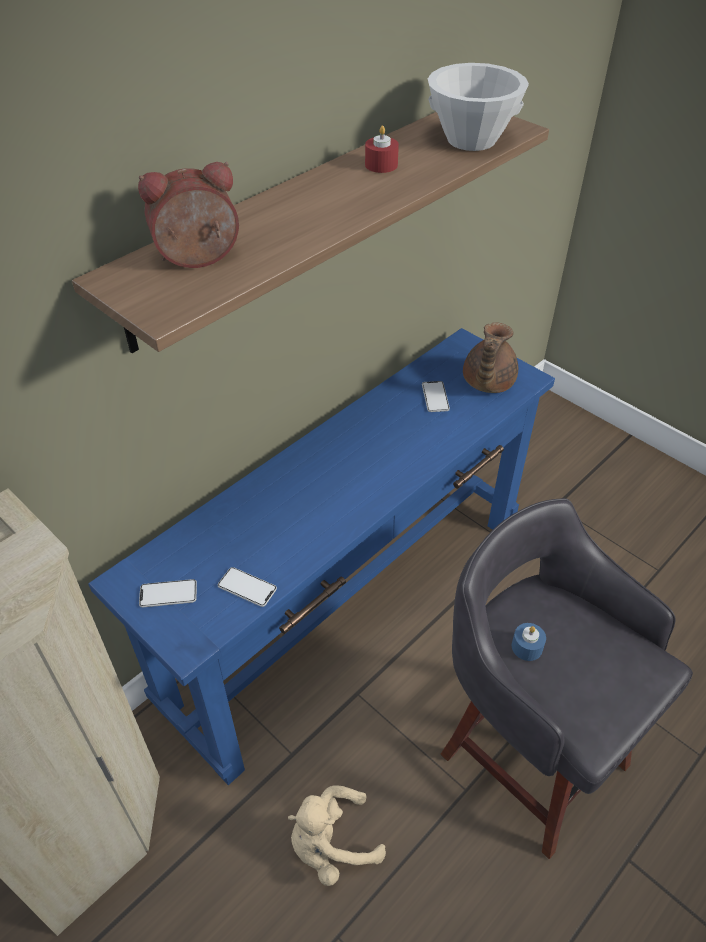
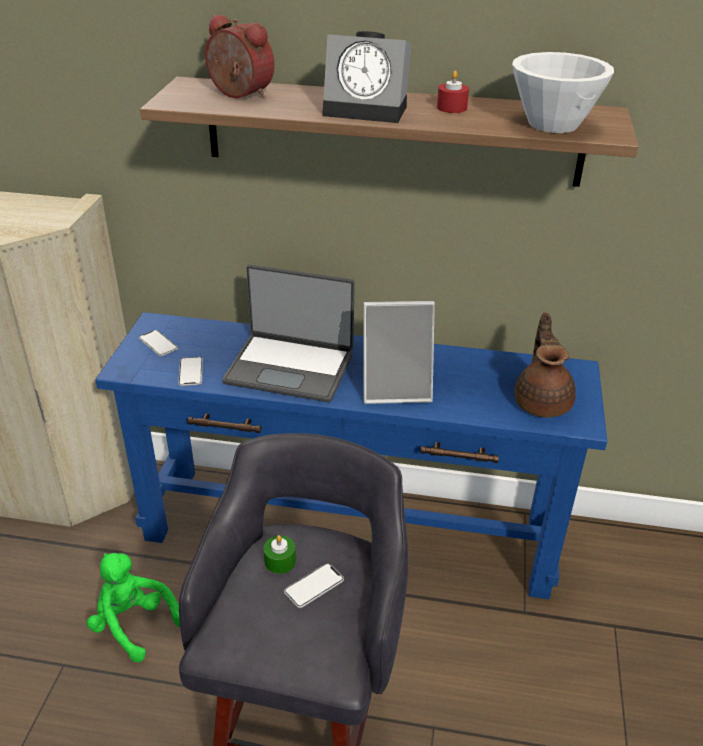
camera: 55 degrees right, 10 degrees down
(309, 508) = (290, 367): none -> laptop
(331, 845) = (133, 624): beige plush toy -> green plush toy
(337, 205) = (368, 110): none -> alarm clock
(402, 454) = (396, 388): none -> picture frame
(435, 397) = (485, 380): phone -> phone (314, 586)
(487, 383) = (542, 401): brown teapot -> brown teapot turned 105 degrees clockwise
(527, 647) = (280, 561): blue candle -> green candle

